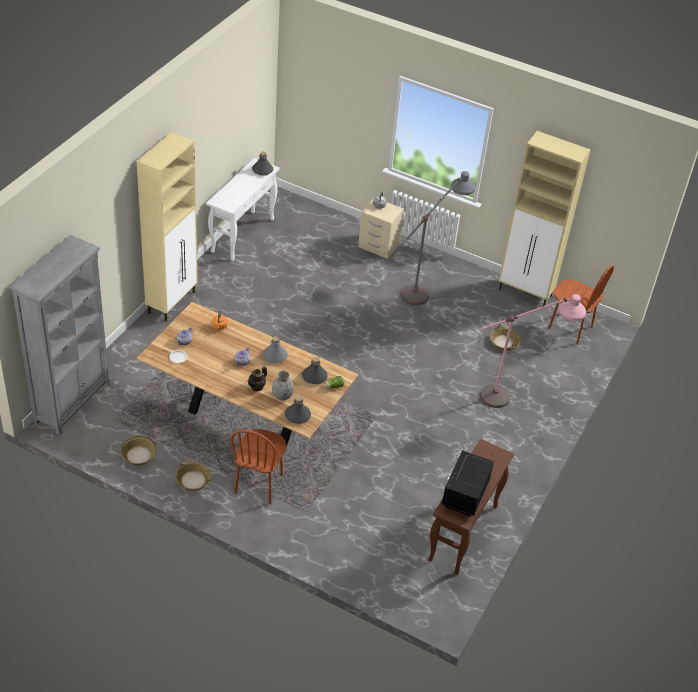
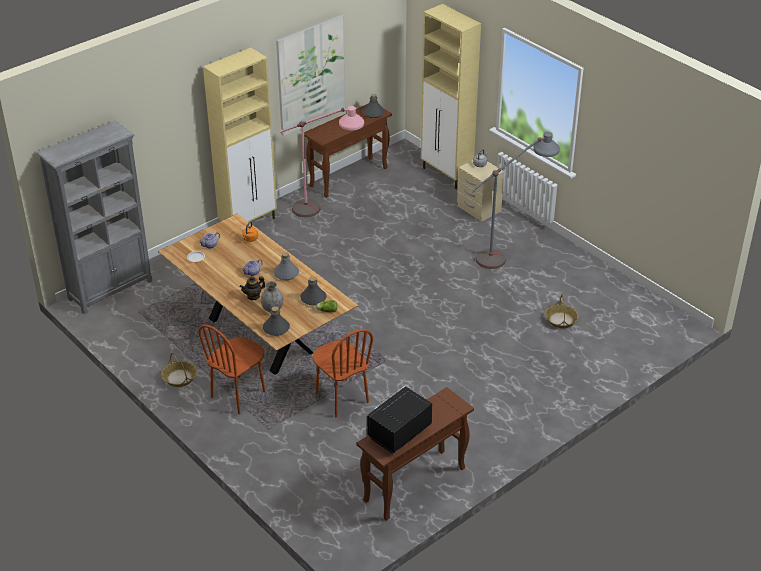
camera: 25 degrees right, 5 degrees down
(139, 455) = (143, 346): basket -> none
(211, 145) = (311, 75): none -> picture
(243, 235) = (349, 177): white console table -> brown console table
(516, 397) = (544, 373): pink floor lamp -> pink floor lamp (325, 213)
(525, 293) = (612, 278): beige cabinet -> beige cabinet (447, 175)
(570, 328) = (642, 320): brown chair -> brown chair (341, 398)

